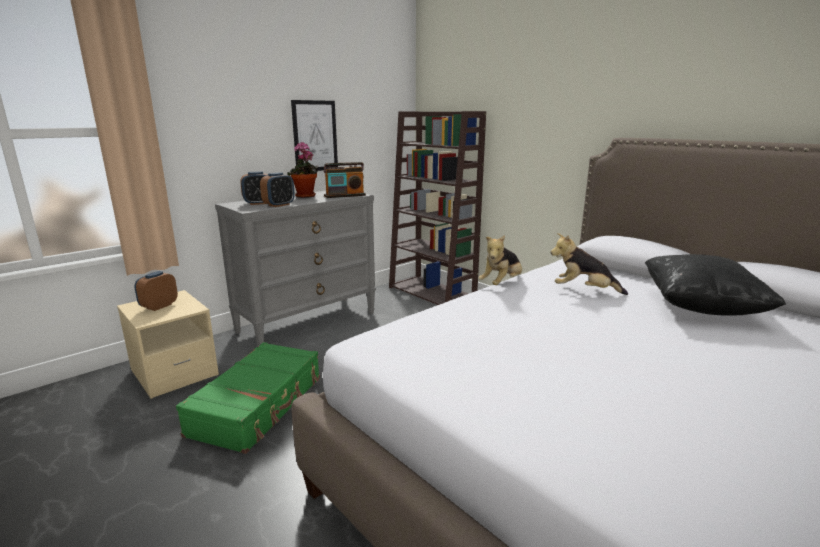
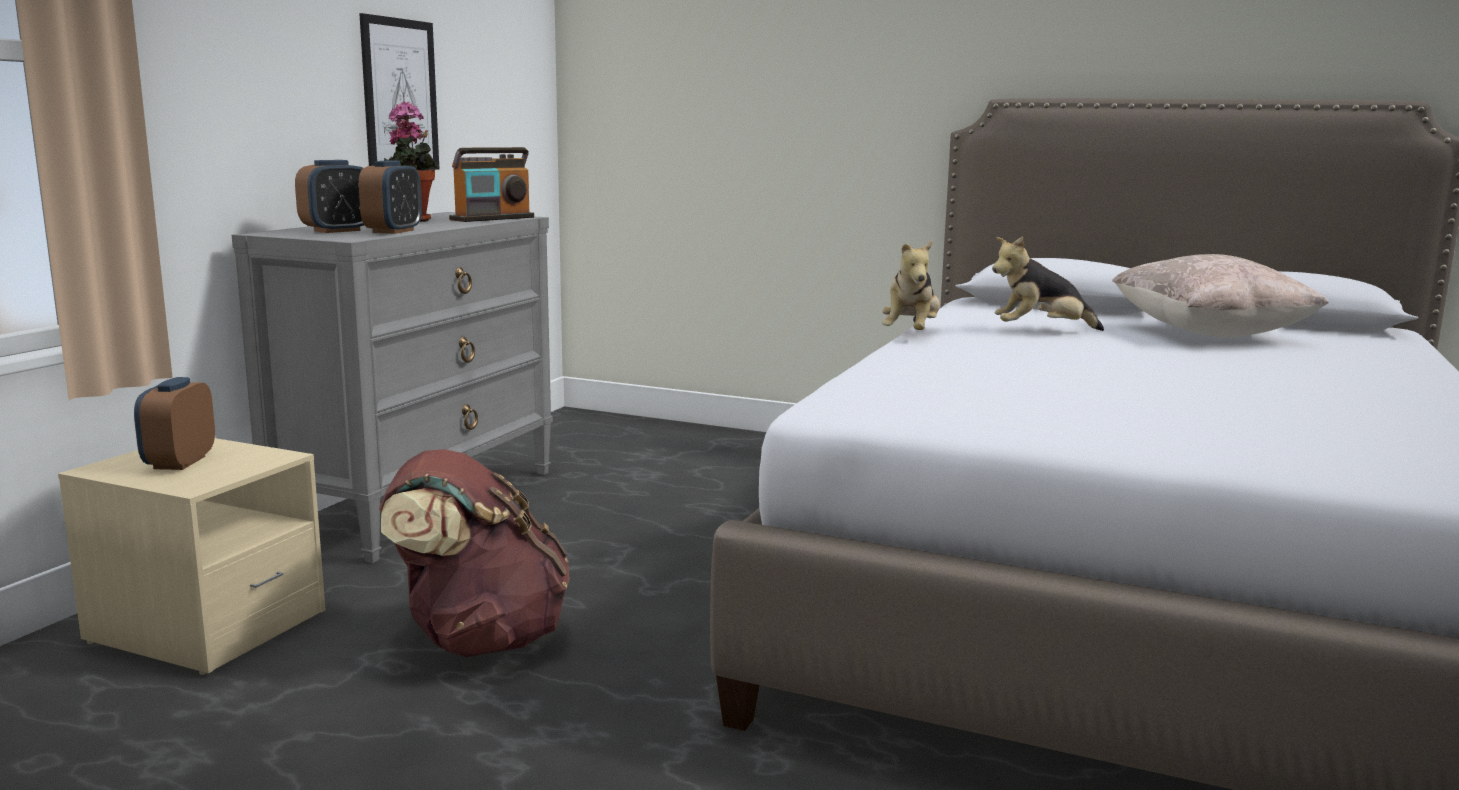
camera: 25 degrees left, 5 degrees down
(259, 405) = (479, 639): green suitcase -> brown backpack
(432, 293) = (632, 430): brown bookcase -> none
(700, 308) = (1208, 334): black pillow -> beige pillow

